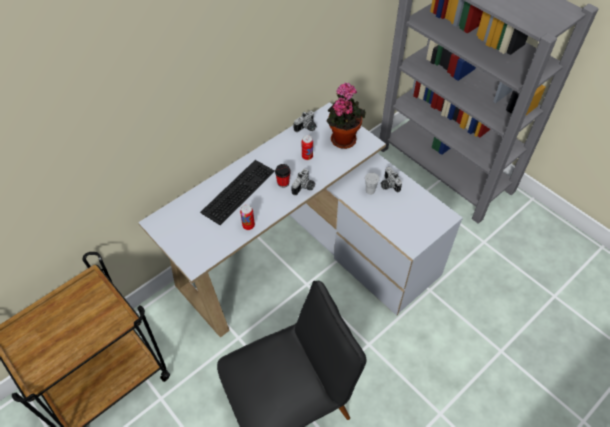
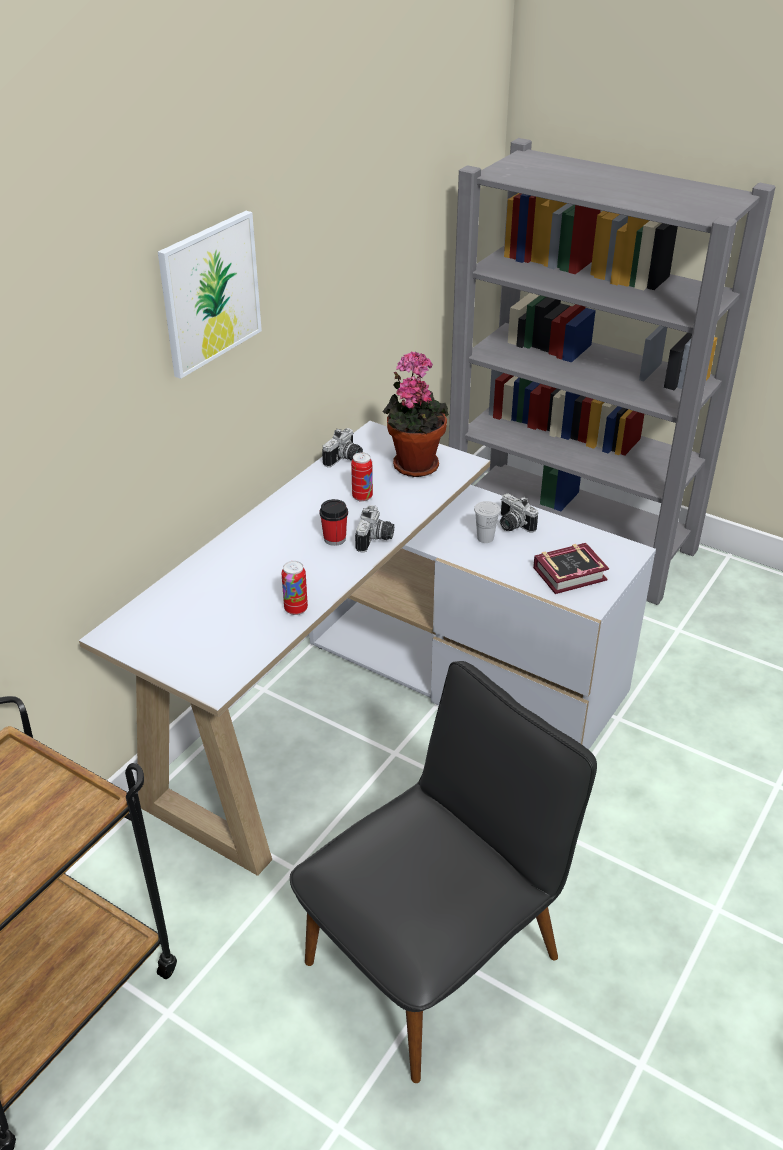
camera: 15 degrees left, 15 degrees down
(223, 52) = (210, 293): none -> picture
(237, 190) = (255, 562): keyboard -> none
(409, 226) = (573, 574): none -> book

